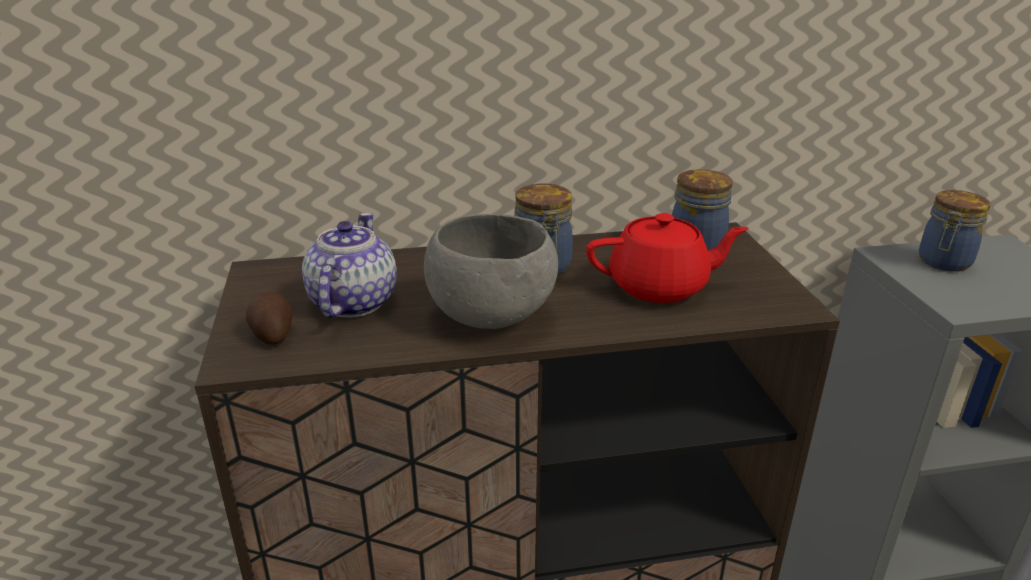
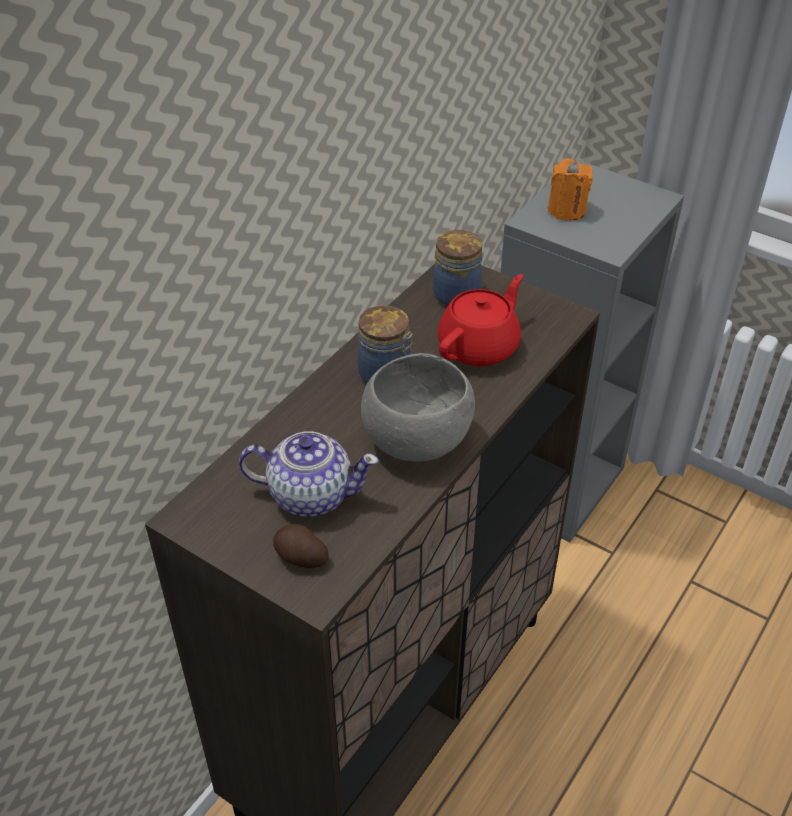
camera: 45 degrees left, 15 degrees up
(351, 303) = (310, 494): teapot -> teapot turned 135 degrees clockwise
(943, 262) = (567, 210): jar -> orange candle

